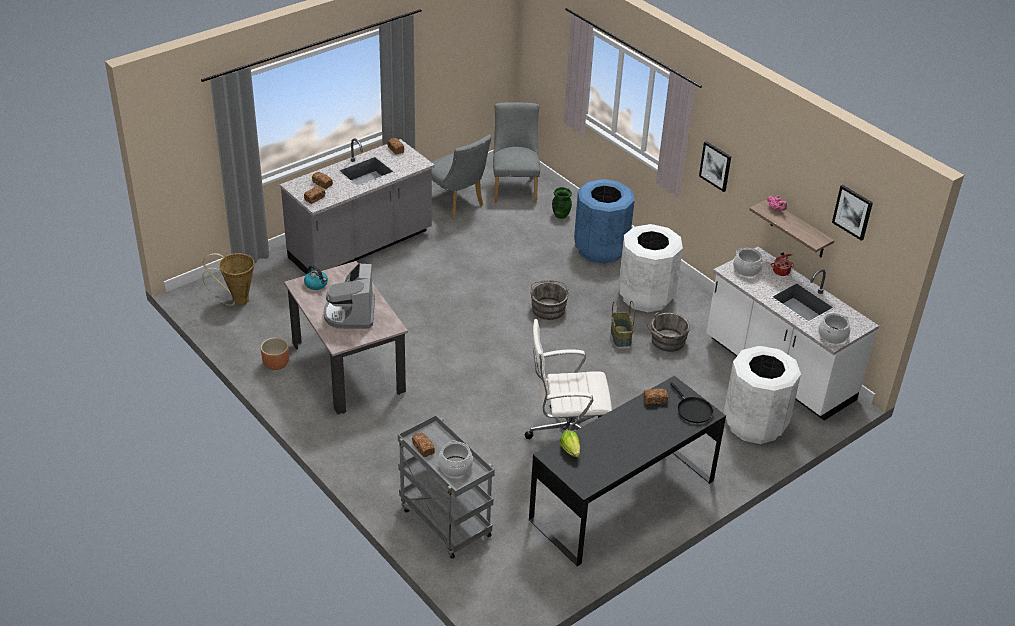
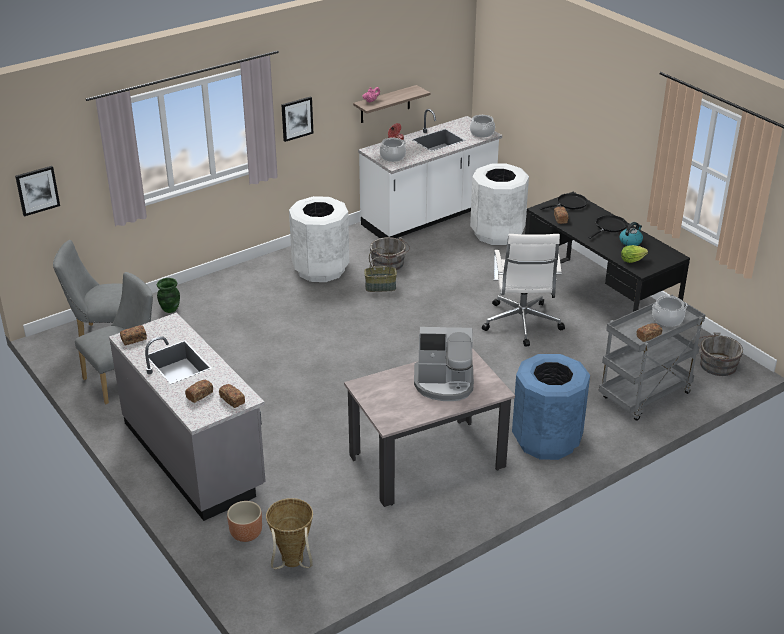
camera: 85 degrees left, 5 degrees down
(276, 364) = (420, 520): brown planter -> brown planter (245, 534)
(316, 284) = (389, 409): kettle -> kettle (630, 241)
(548, 308) = (332, 325): grey bucket -> grey bucket (715, 365)
(601, 249) = (238, 289): blue trash can -> blue trash can (546, 440)
(644, 438) = (609, 227): none -> black frying pan
(853, 212) = (425, 48): picture -> picture (37, 190)

